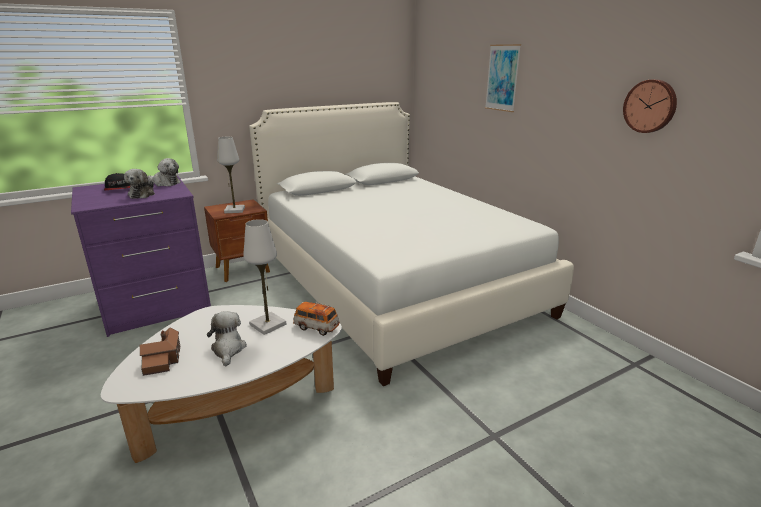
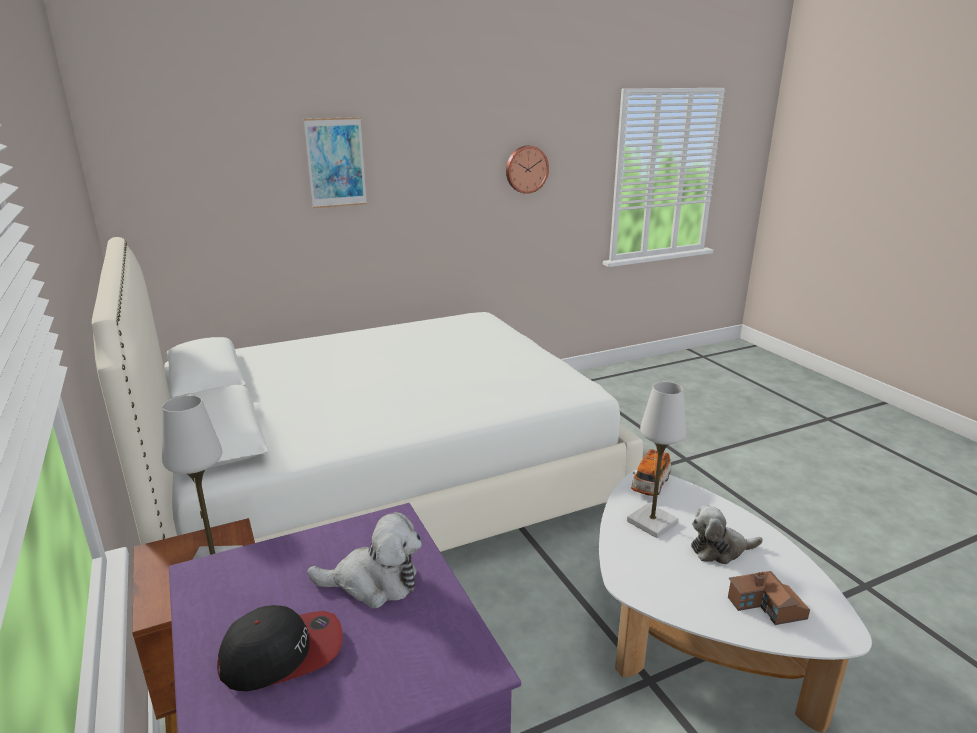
camera: 85 degrees left, 0 degrees up
(165, 183) = (266, 567): plush toy -> none

